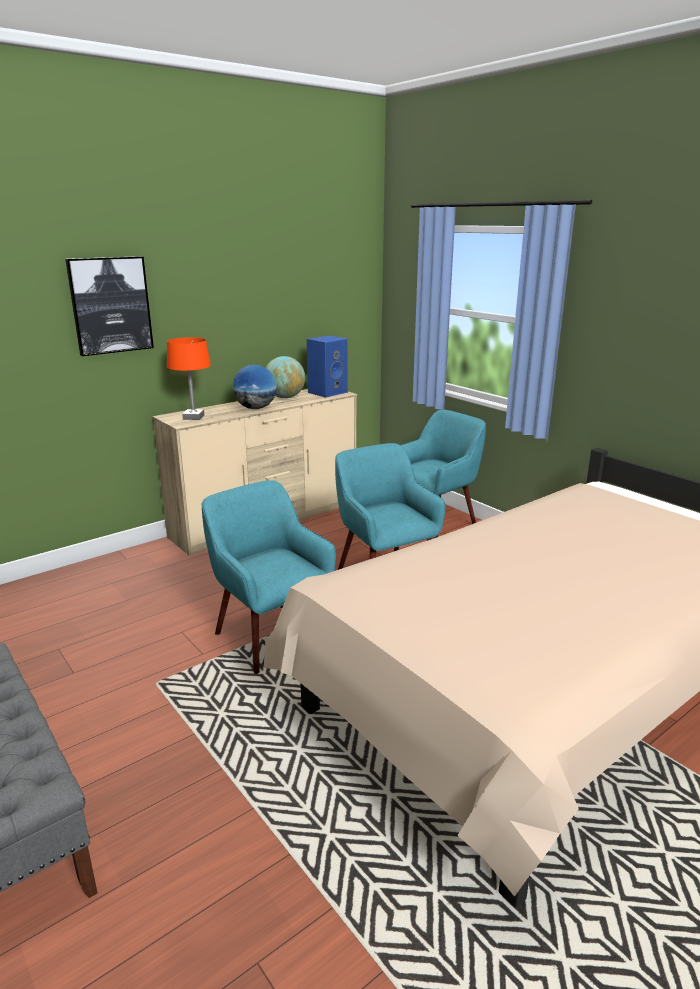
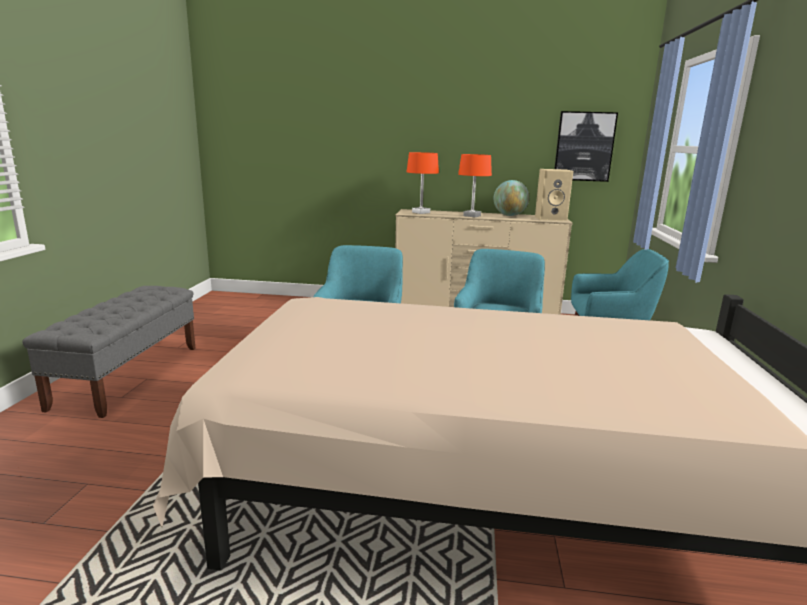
camera: 45 degrees right, 5 degrees down
(110, 305) = (384, 124): picture -> picture (584, 146)
(256, 408) = (471, 216): globe -> orange table lamp
(328, 392) = (551, 218): blue speaker -> beige speaker

